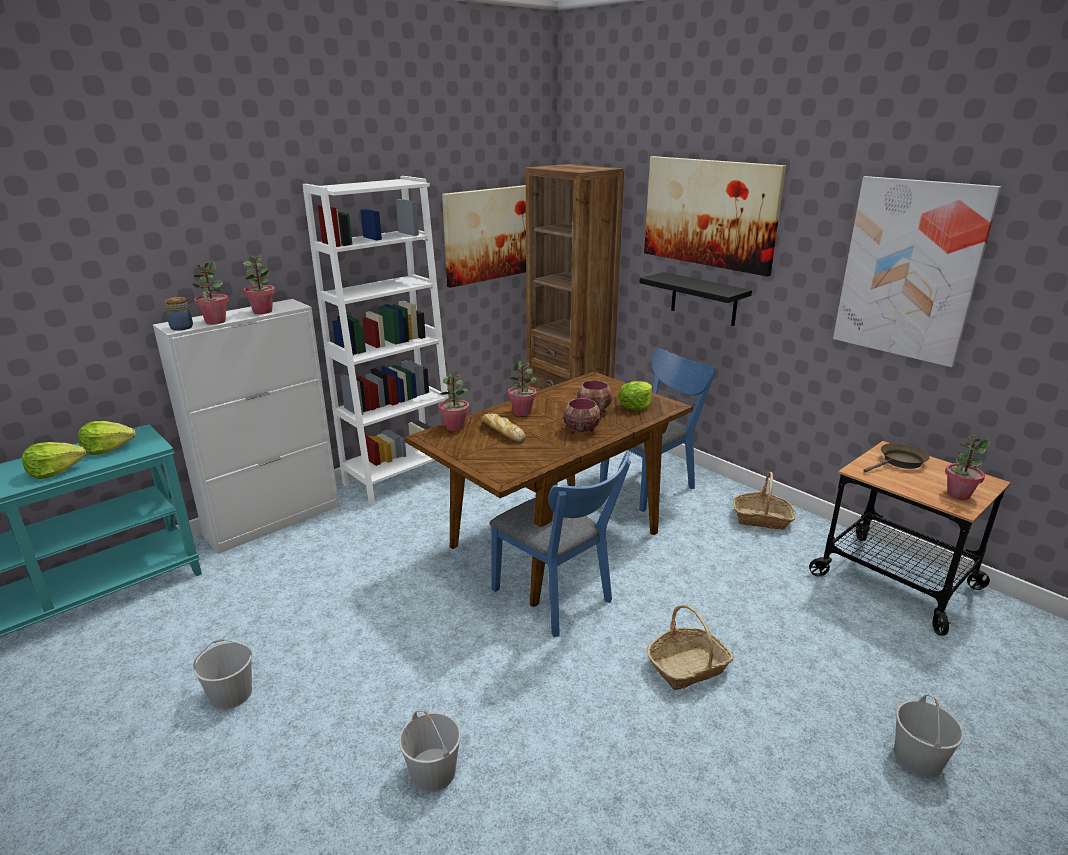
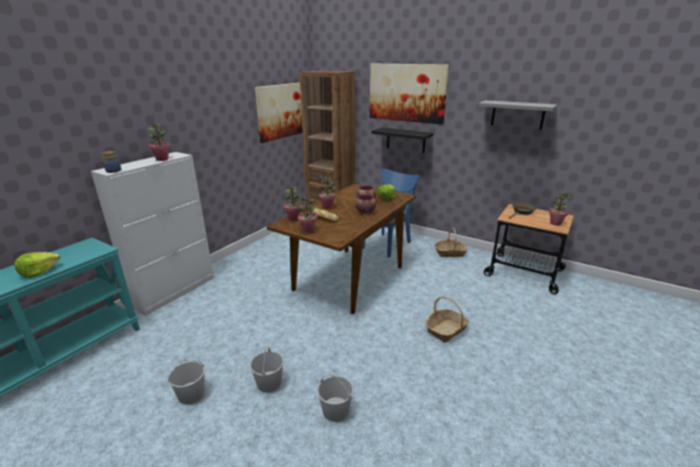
camera: 15 degrees left, 0 degrees up
(108, 449) = (71, 254): lettuce -> none
(215, 321) = (134, 166): potted plant -> potted plant (308, 230)
(400, 477) = (244, 257): white bookcase -> none
(557, 600) = (364, 308): blue chair -> none
(909, 270) = (517, 114): picture -> grey shelf
(918, 759) = (569, 352): white bucket -> white bucket (269, 383)

